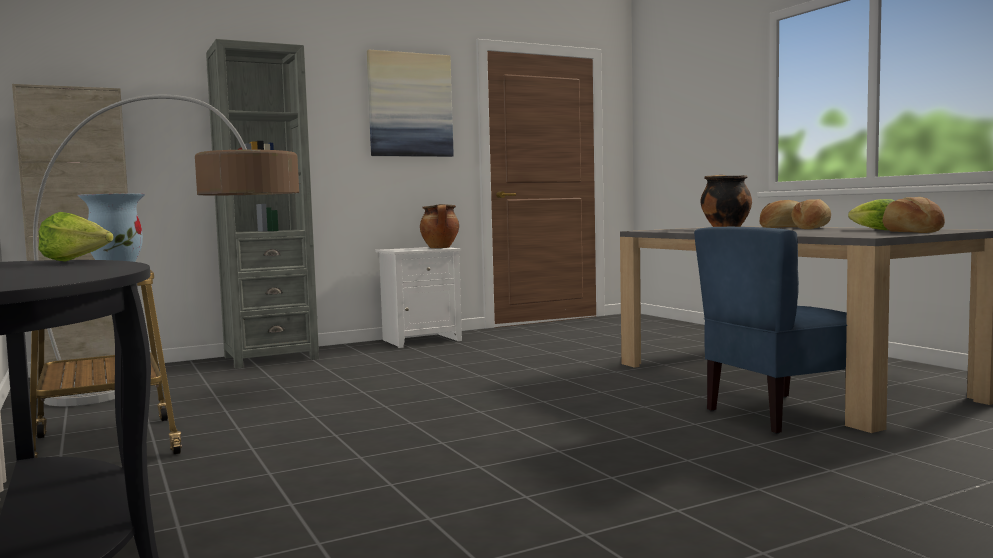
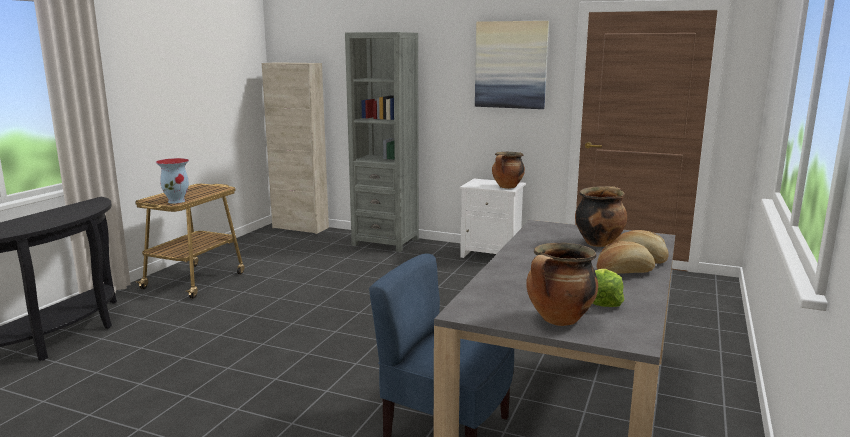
camera: 50 degrees right, 10 degrees up
(77, 261) = (91, 207): lettuce -> none
(188, 395) = (287, 259): floor lamp -> none
(912, 232) = (559, 320): bread -> cooking pot

